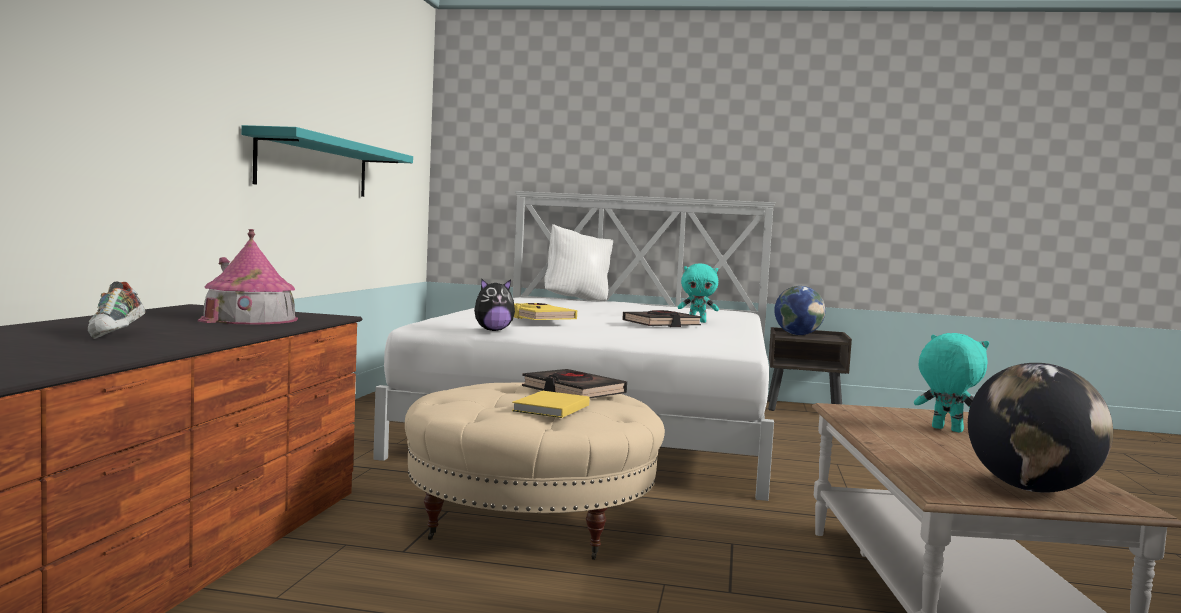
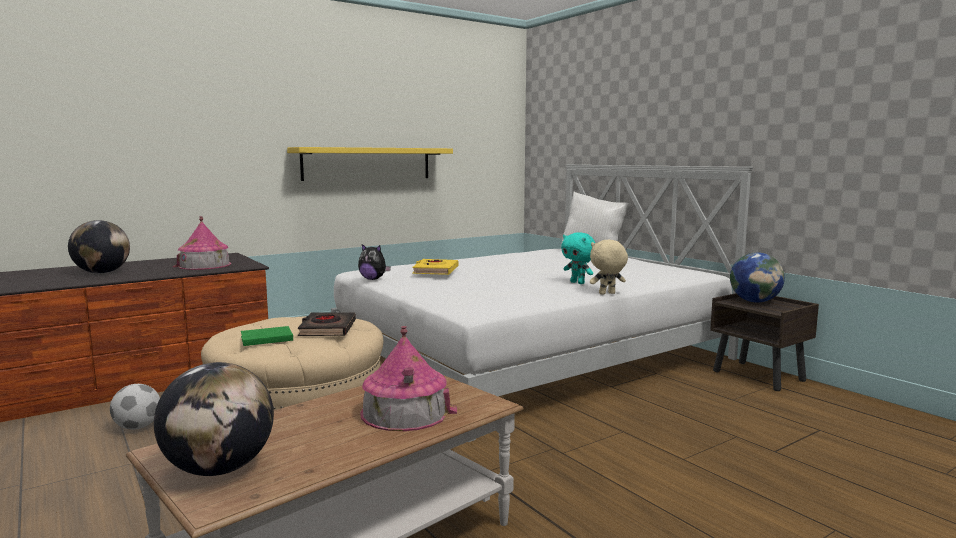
camera: 45 degrees right, 5 degrees up
(117, 335) = (102, 272): shoe -> globe
(315, 166) = (367, 163): turquoise shelf -> yellow shelf
(375, 599) = (137, 427): none -> football
(549, 408) = (265, 338): yellow book -> green book
(661, 324) = (522, 283): black book -> none
(754, 328) = (607, 294): none -> beige plush toy
(946, 430) = (405, 412): turquoise plush toy -> toy house

